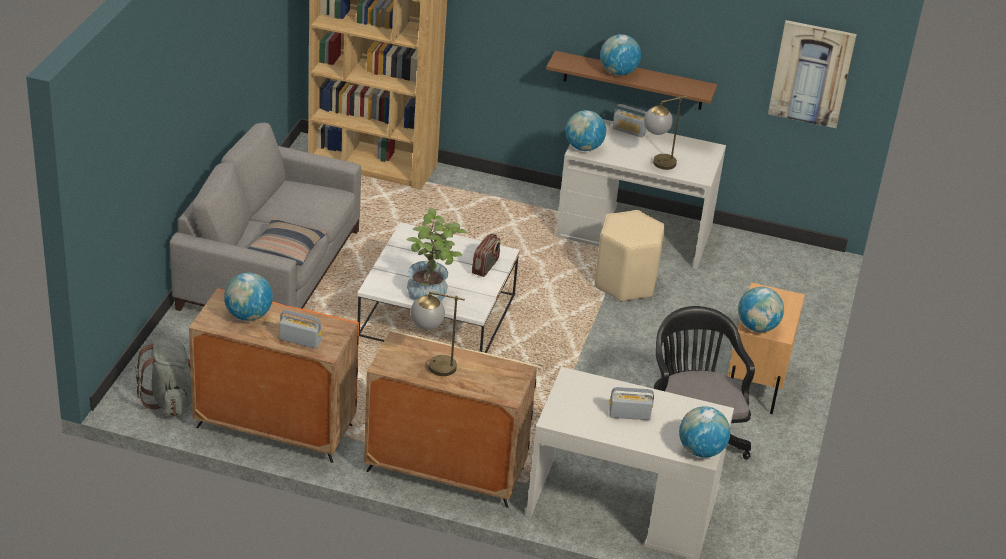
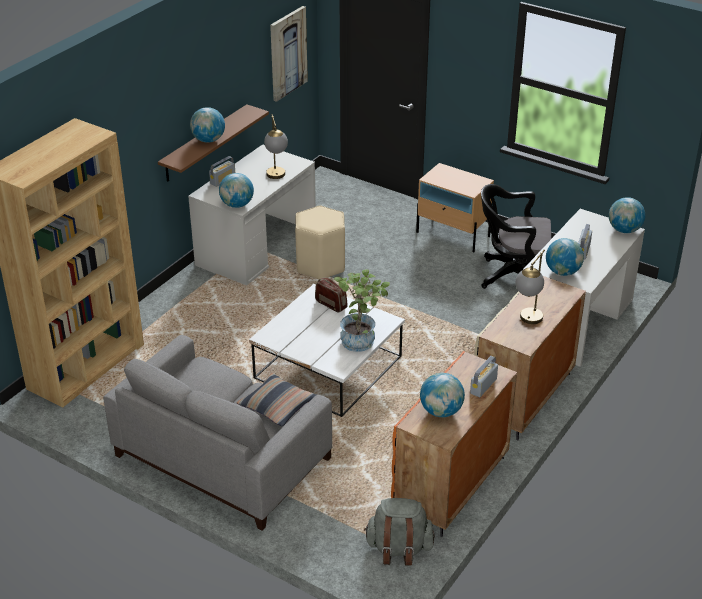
camera: 70 degrees left, 0 degrees up
(757, 327) = (472, 188): globe -> globe (562, 272)

